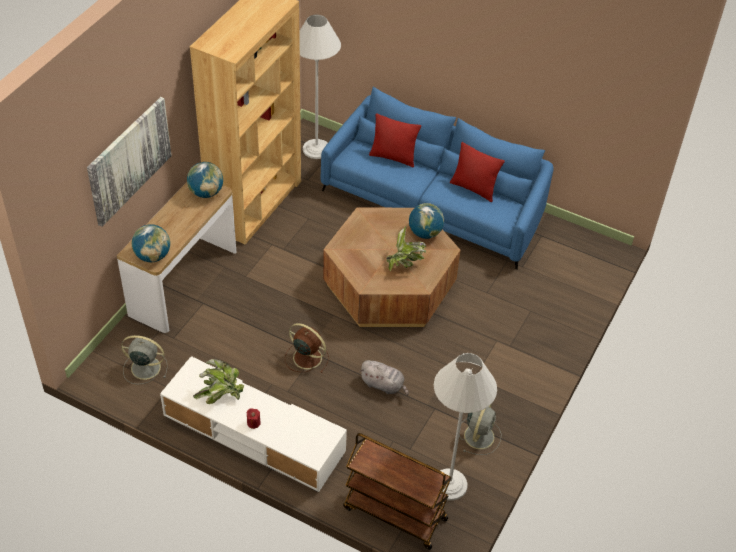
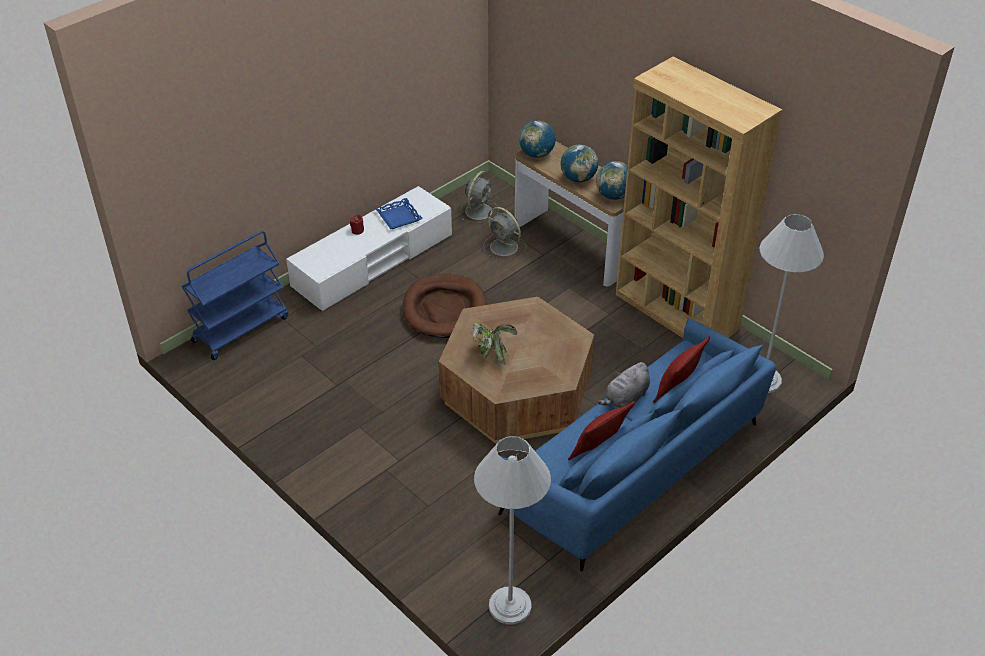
camera: 110 degrees right, 5 degrees down
(129, 160) = (584, 75): picture -> none
(220, 395) = (398, 217): potted plant -> blue tray
(306, 357) = (445, 309): brown fan -> brown dog bed
(384, 385) = (384, 355): grey plush toy -> grey plush toy (626, 398)
(394, 514) = (241, 328): brown cart -> blue cart
(425, 233) = (532, 380): globe -> globe (578, 178)
(449, 484) = (247, 372): white floor lamp -> white floor lamp (510, 605)
(479, 435) = (287, 409): grey fan -> grey fan (505, 247)

